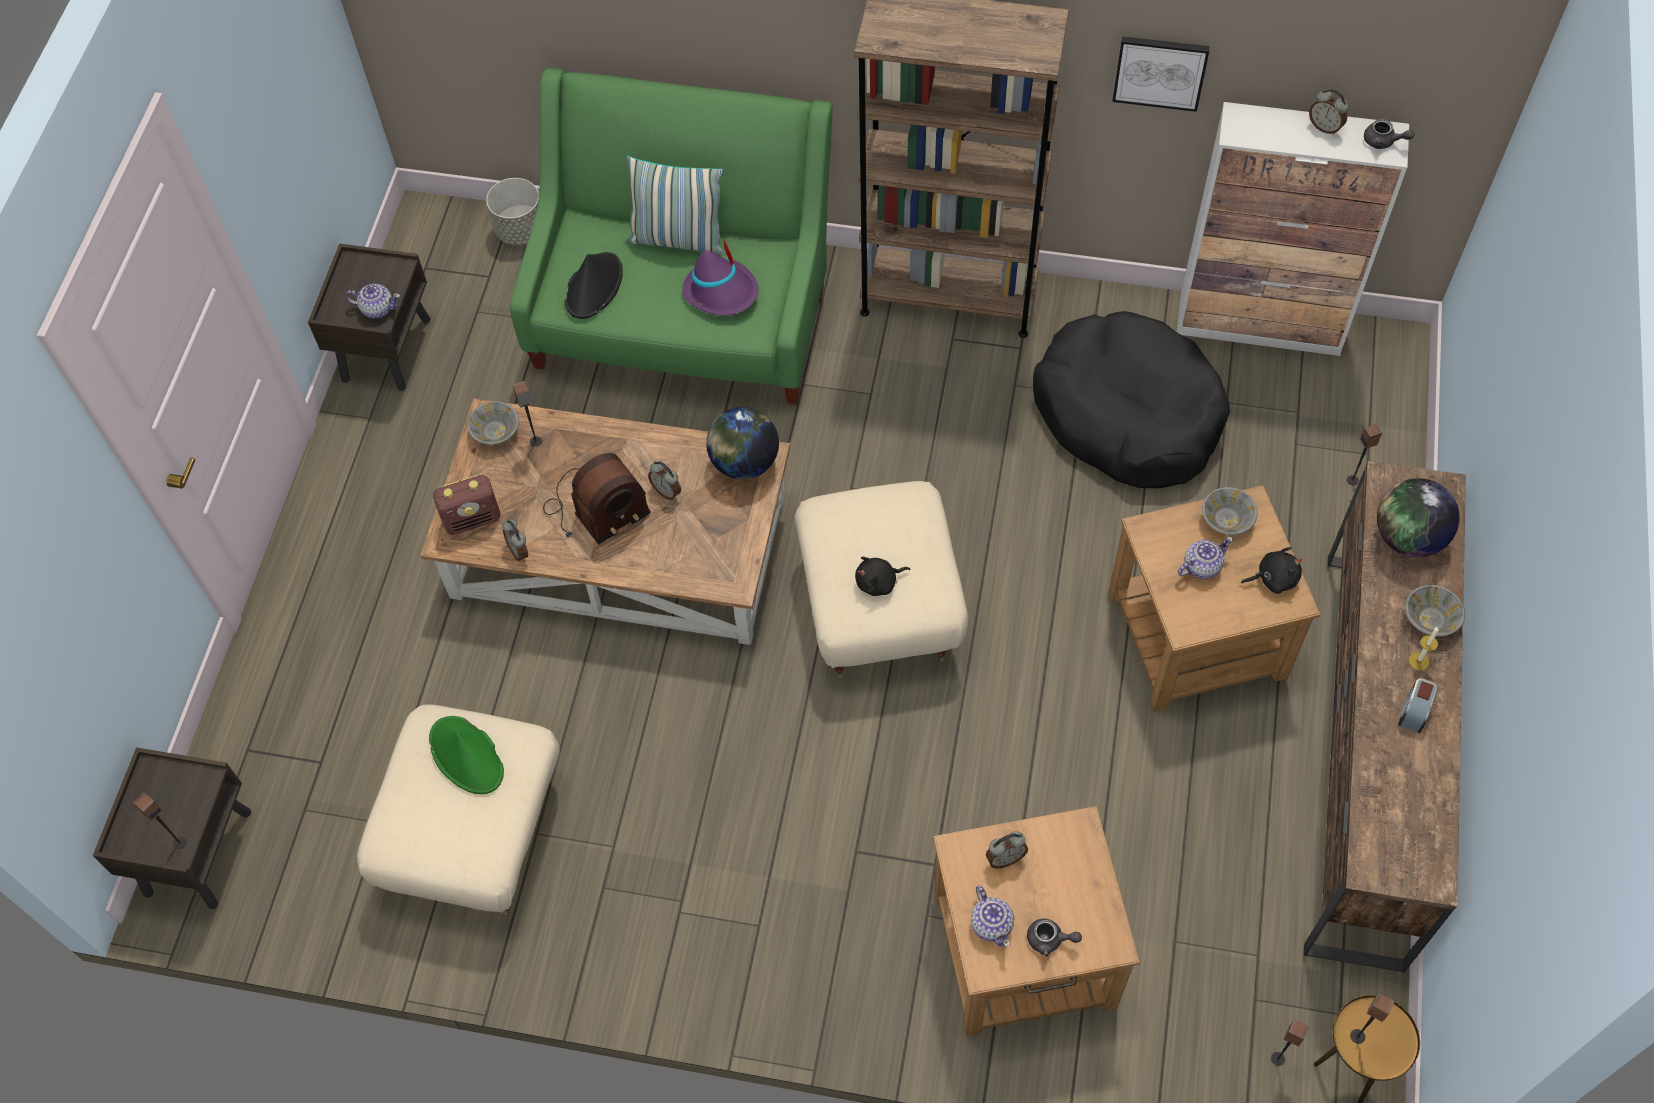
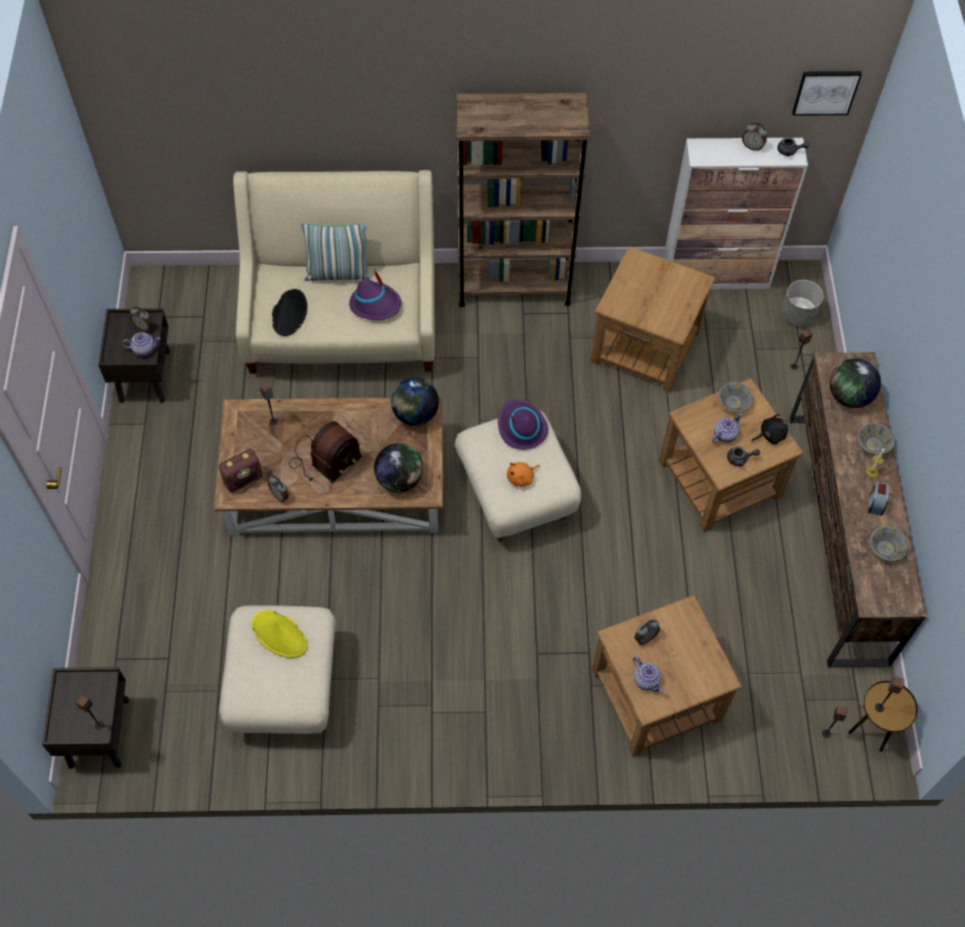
camera: 15 degrees left, 0 degrees up
(467, 756) = (279, 634): green hat -> yellow hat
(496, 432) = (245, 419): grey bowl -> grey bowl (885, 549)
(521, 230) = (218, 281): grey planter -> grey planter (798, 314)
(667, 491) = (369, 441): alarm clock -> alarm clock (144, 326)
(684, 316) = (342, 324): green sofa -> beige sofa
(698, 555) = (399, 479): none -> globe
(879, 582) = (521, 478): black plush toy -> orange plush toy
(896, 506) = (521, 427): none -> purple hat
(1050, 940) = (684, 683): grey teapot -> grey teapot (740, 459)
(1127, 414) = (645, 345): black dog bed -> brown side table
(1160, 71) = (645, 124): picture -> picture (825, 91)

